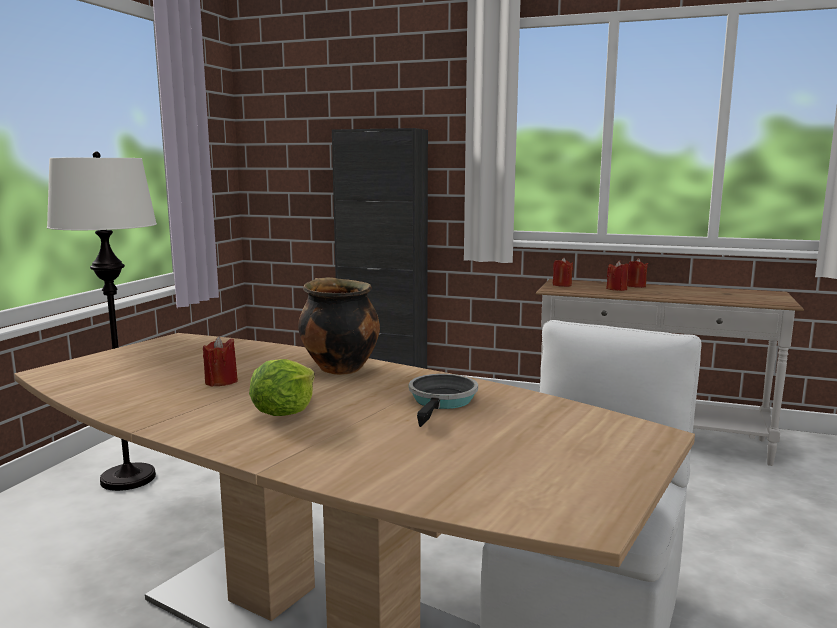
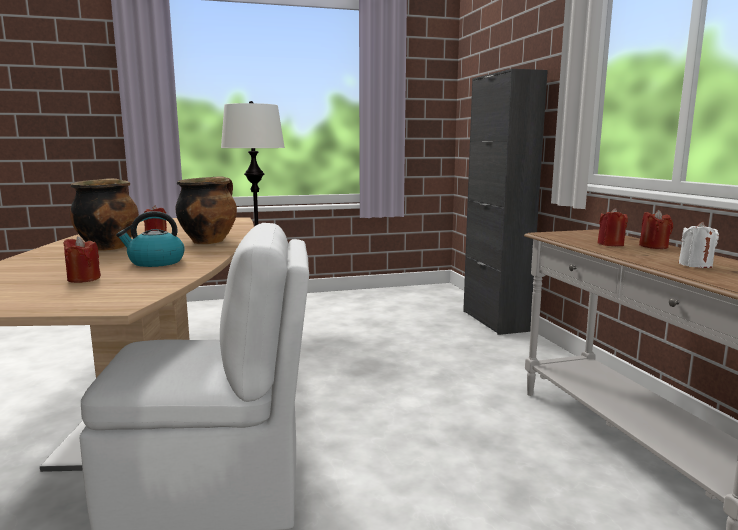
camera: 55 degrees right, 0 degrees up
(284, 412) = (108, 247): lettuce -> cooking pot
(442, 401) = (155, 262): frying pan -> kettle
(562, 285) = (574, 233): red candle -> red candle (84, 279)
(702, 294) = (695, 265): none -> white candle

